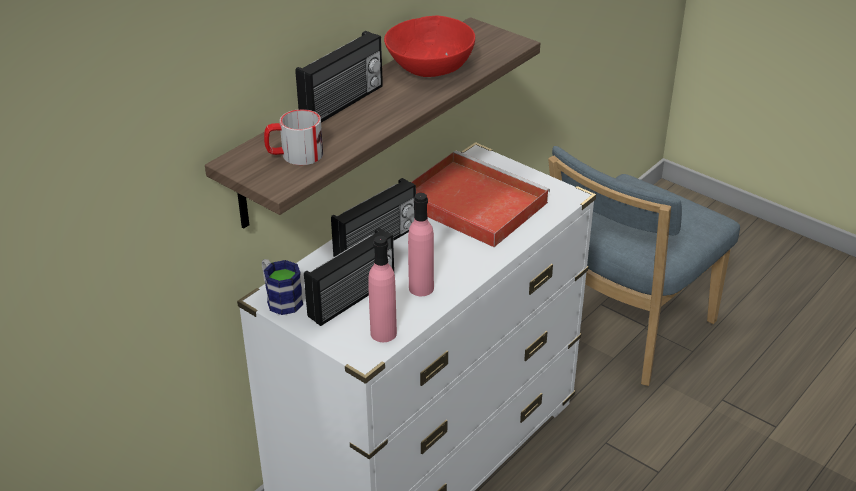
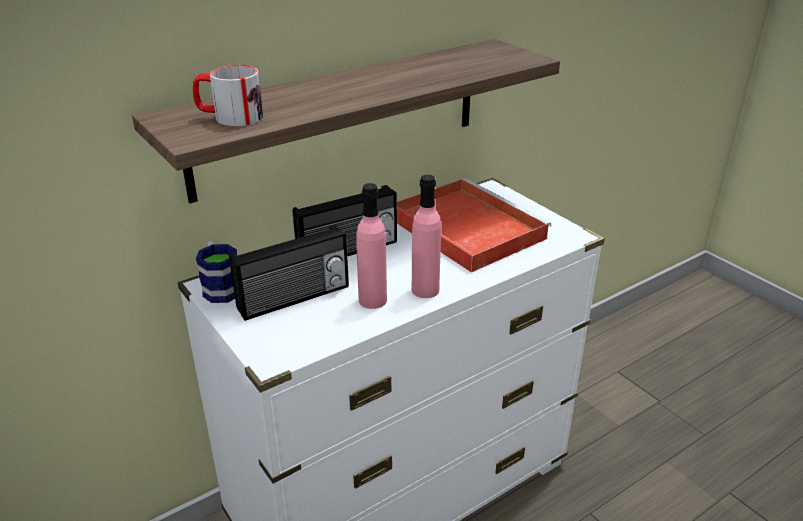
camera: 15 degrees right, 5 degrees down
(343, 103) = (317, 84): radio -> none
(383, 333) = (307, 340): pink bottle -> pink bottle (425, 290)
(430, 68) = (428, 68): red bowl -> none
(625, 331) = (636, 402): blue chair -> none

